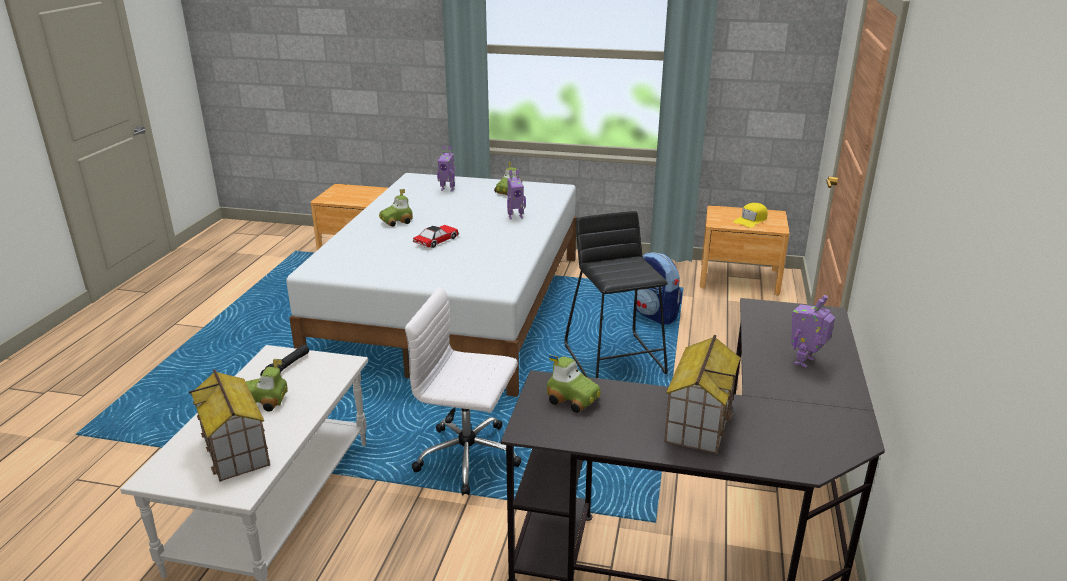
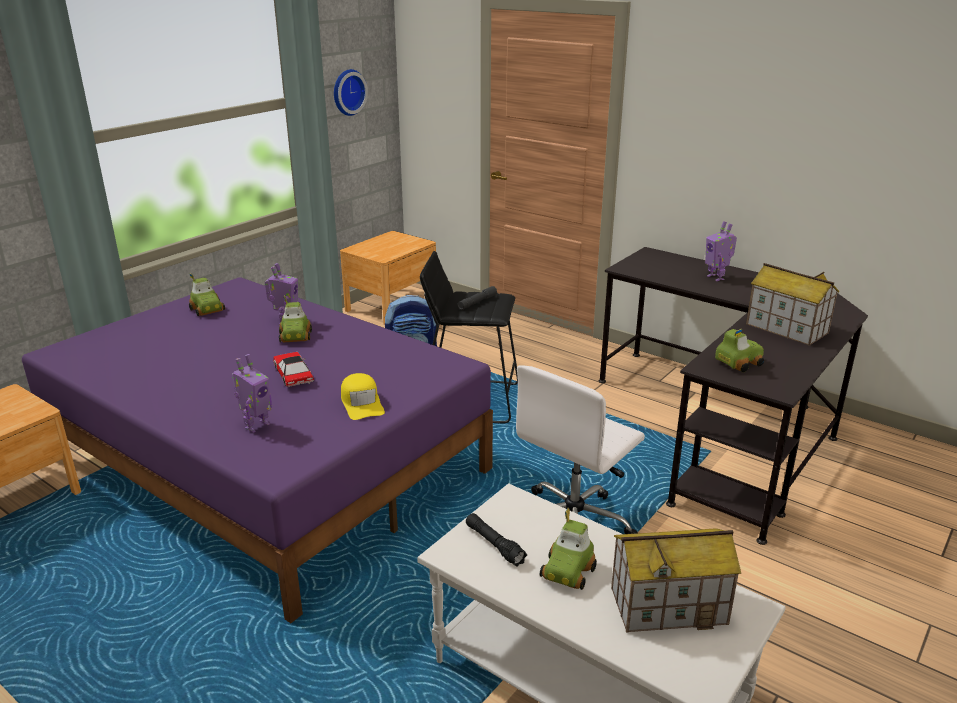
camera: 65 degrees left, 0 degrees up
(396, 222) = (197, 389): toy car -> toy car (296, 336)
(448, 189) = (139, 339): toy robot -> toy robot (256, 425)
(455, 307) = (268, 463): white bed -> purple bed
(624, 268) = (477, 302): none -> grey flashlight
(751, 220) = (394, 245): yellow cap -> yellow cap (362, 403)
(757, 60) = (347, 92): none -> wall clock

